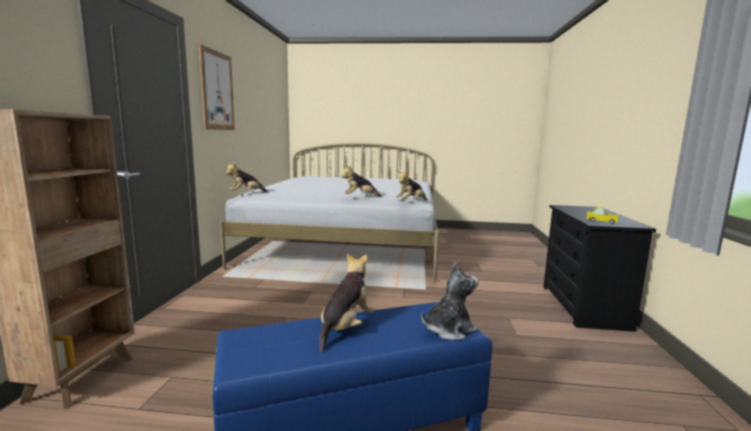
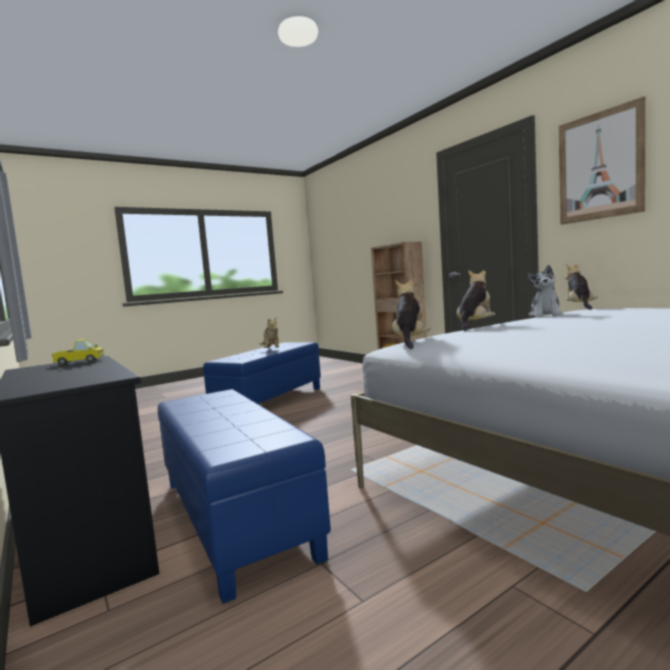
camera: 140 degrees right, 5 degrees down
(448, 330) = (225, 359): plush toy -> plush toy (545, 315)
(504, 293) = (236, 516): none -> blue ottoman

